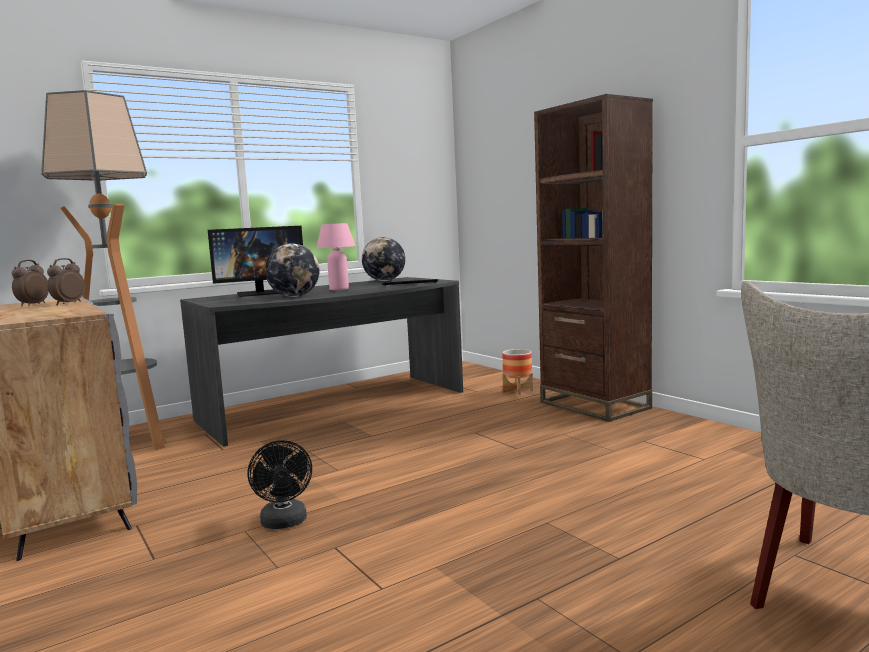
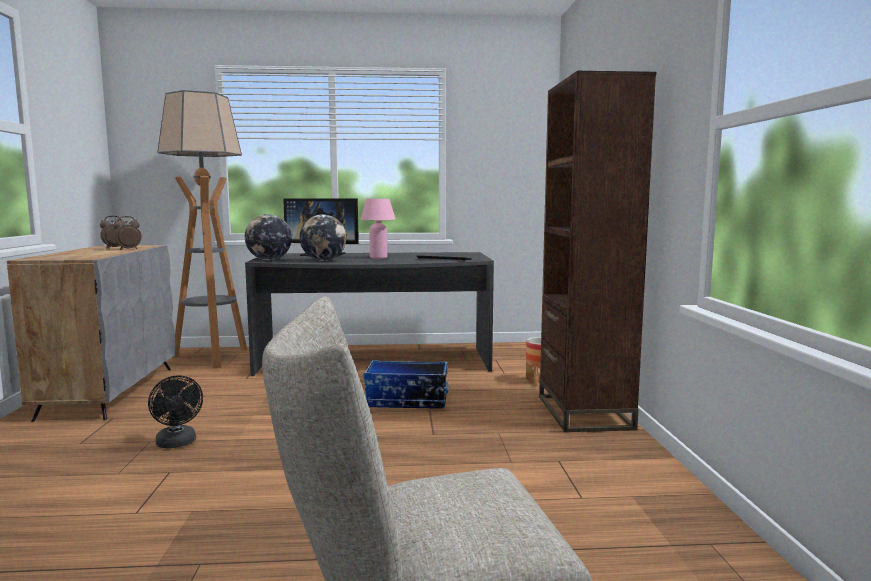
camera: 30 degrees right, 0 degrees up
(284, 523) = (177, 444): black fan -> black fan turned 45 degrees counterclockwise
(384, 281) = (444, 254): globe -> globe (269, 260)
(438, 430) = (406, 401): none -> storage box

